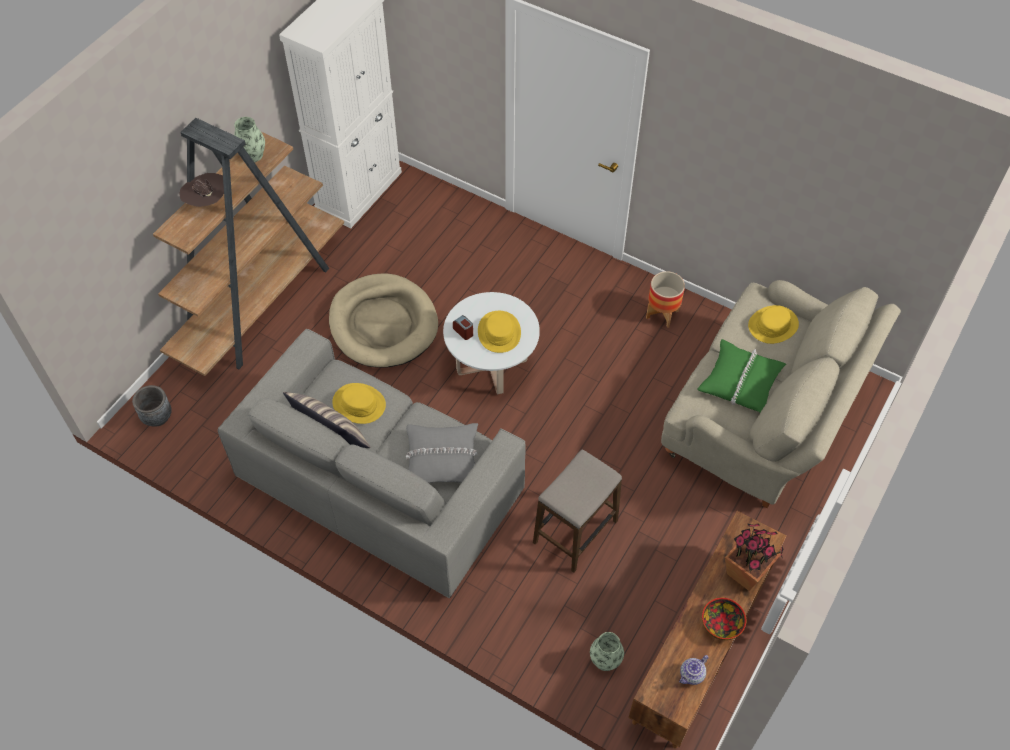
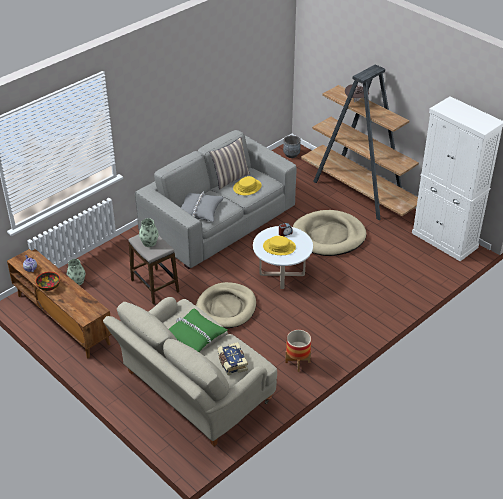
camera: 105 degrees right, 15 degrees down
(252, 155) = (389, 116): vase -> vase (149, 242)
(589, 420) = (226, 308): none -> beige dog bed
(746, 573) = (70, 303): potted plant -> none
(772, 325) = (231, 363): yellow hat -> book

